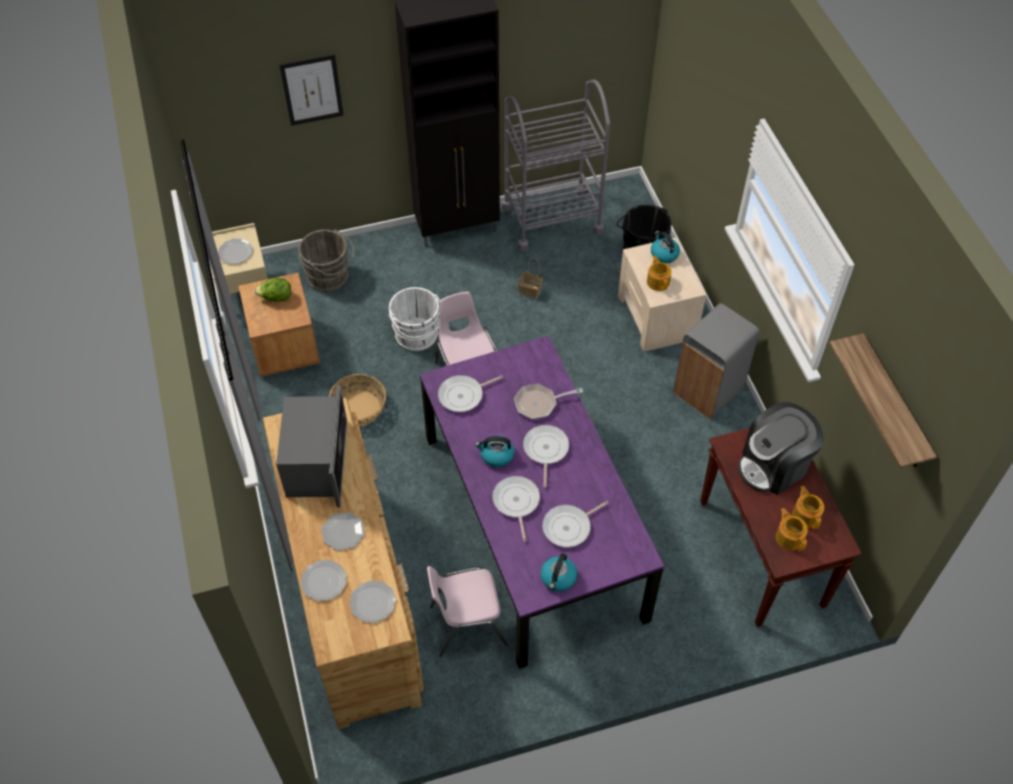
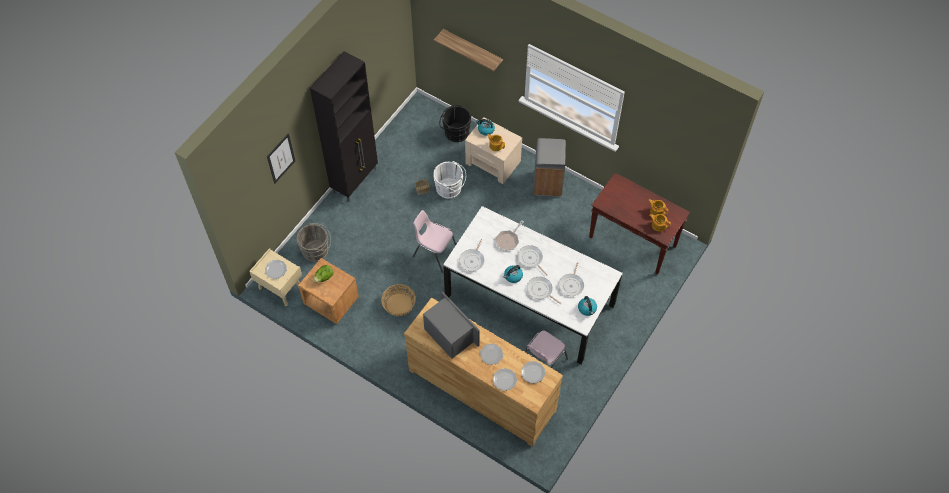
camera: 40 degrees left, 5 degrees up
(418, 337) = (391, 250): white bucket -> white bucket (450, 189)
(534, 526) = (530, 300): purple dining table -> white dining table
(552, 219) = (397, 144): grey cart -> none
(774, 466) = (627, 198): coffee machine -> none
(893, 405) = (675, 141): shelf -> shelf (473, 50)

